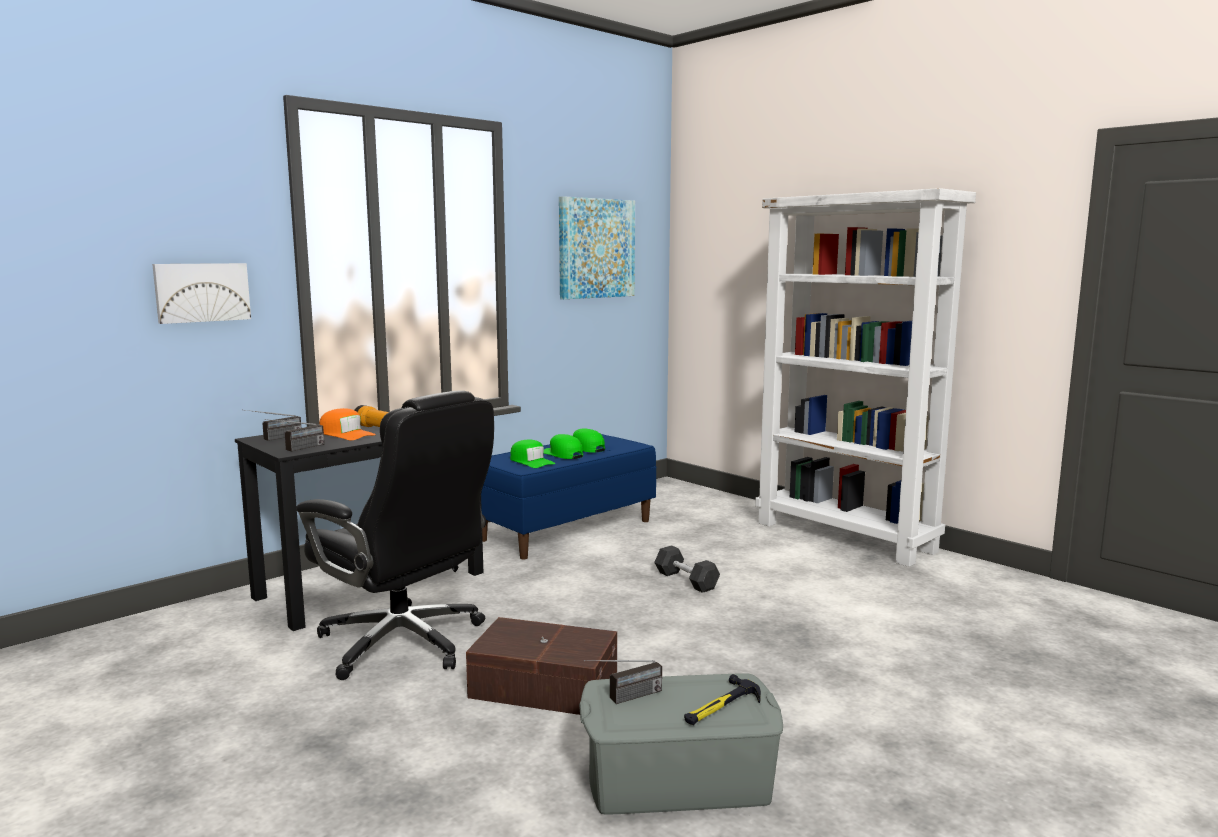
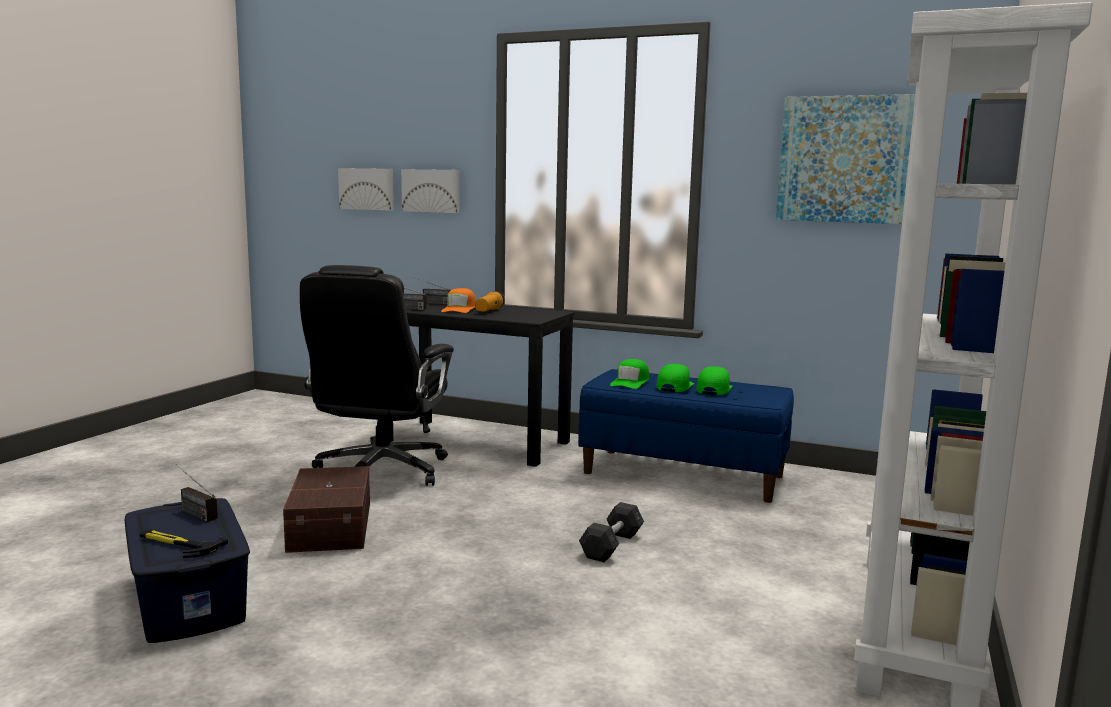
camera: 65 degrees right, 0 degrees up
(81, 295) = (367, 189): none -> picture
(677, 778) = (190, 598): grey storage box -> blue storage box

